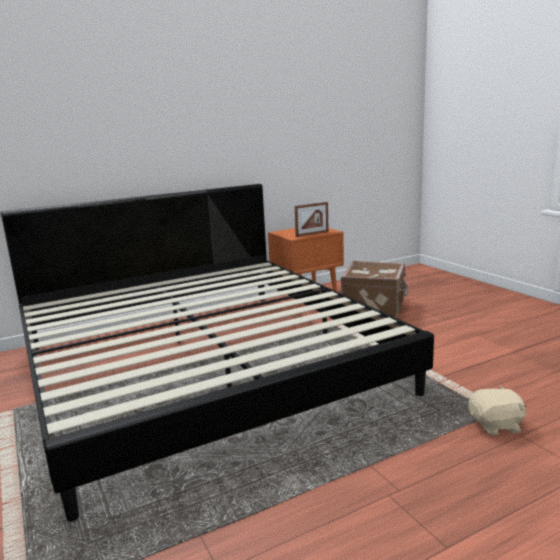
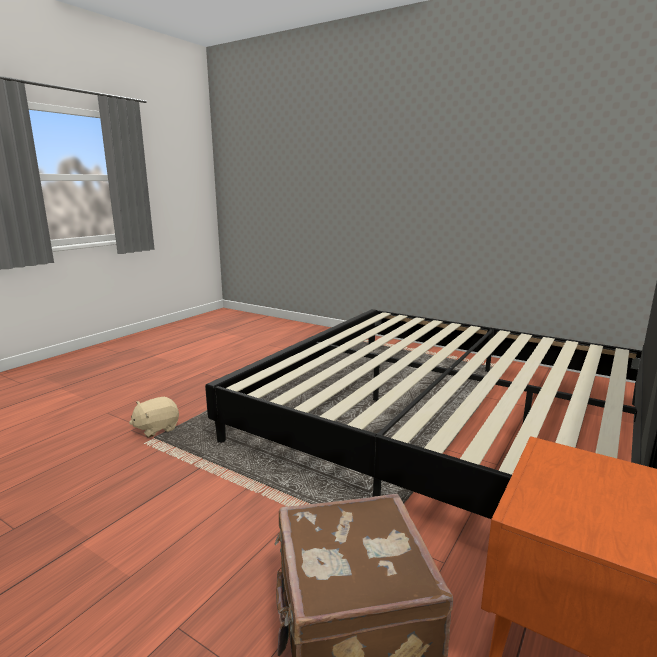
camera: 150 degrees right, 0 degrees up
(312, 234) = (543, 479): picture frame -> none

